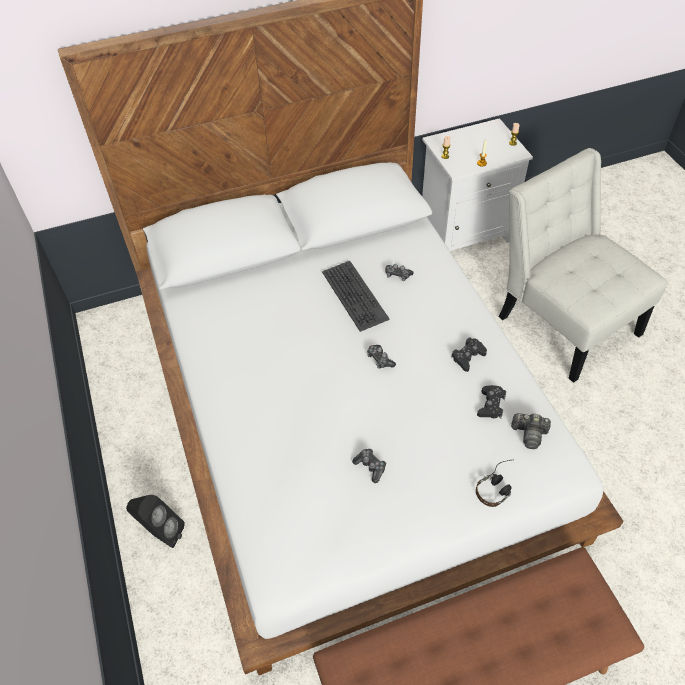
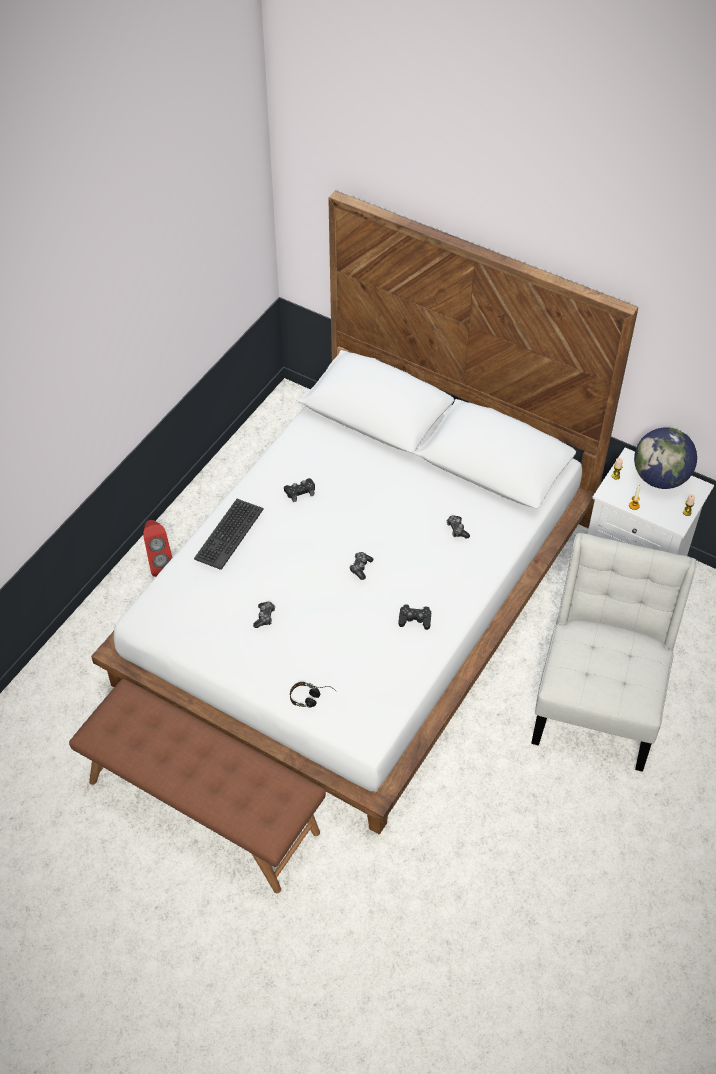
camera: 50 degrees right, 0 degrees up
(161, 533) = (159, 563): black speaker -> red speaker
(354, 296) = (408, 515): keyboard -> keyboard (228, 534)
(468, 137) = (660, 478): none -> globe
(491, 405) = (381, 658): black game controller -> black game controller (300, 492)
(529, 434) = (376, 695): camera -> none

